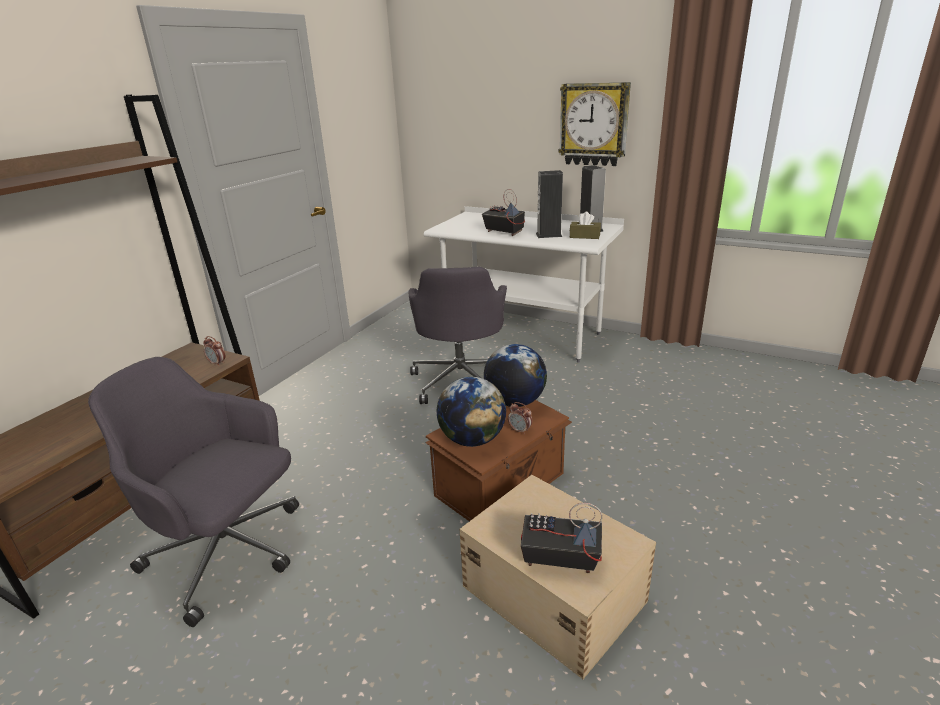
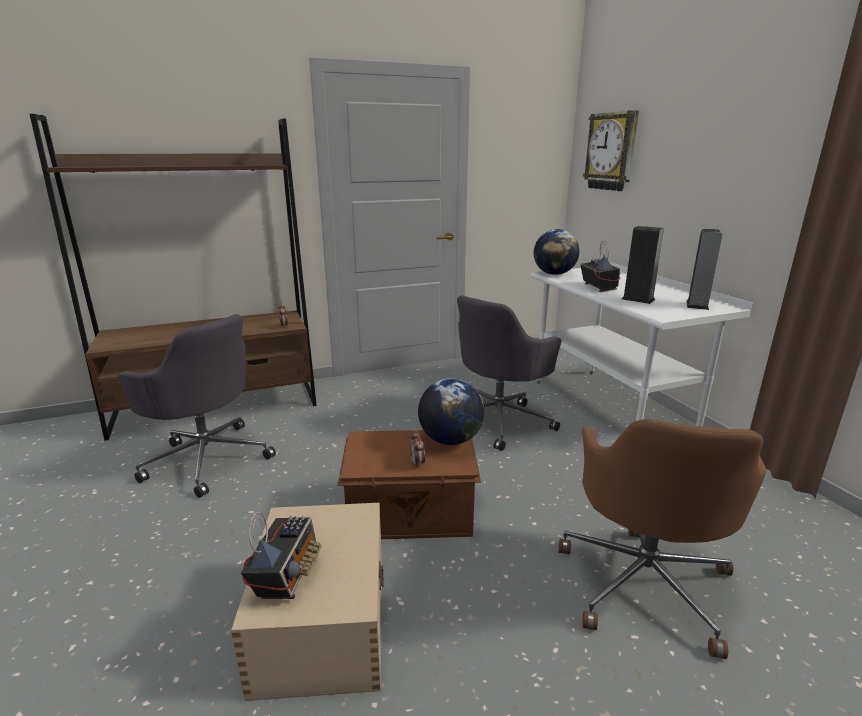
camera: 40 degrees right, 5 degrees down
(228, 553) = (207, 458): grey office chair -> grey office chair turned 150 degrees clockwise
(472, 440) = (372, 451): globe -> globe (554, 274)
(559, 560) = (286, 575): radio -> radio turned 45 degrees clockwise
(584, 236) = (675, 309): brown tissue box -> none
(594, 124) = (741, 182): wall clock -> wall clock (611, 152)
(684, 440) = (644, 581): none -> brown office chair

